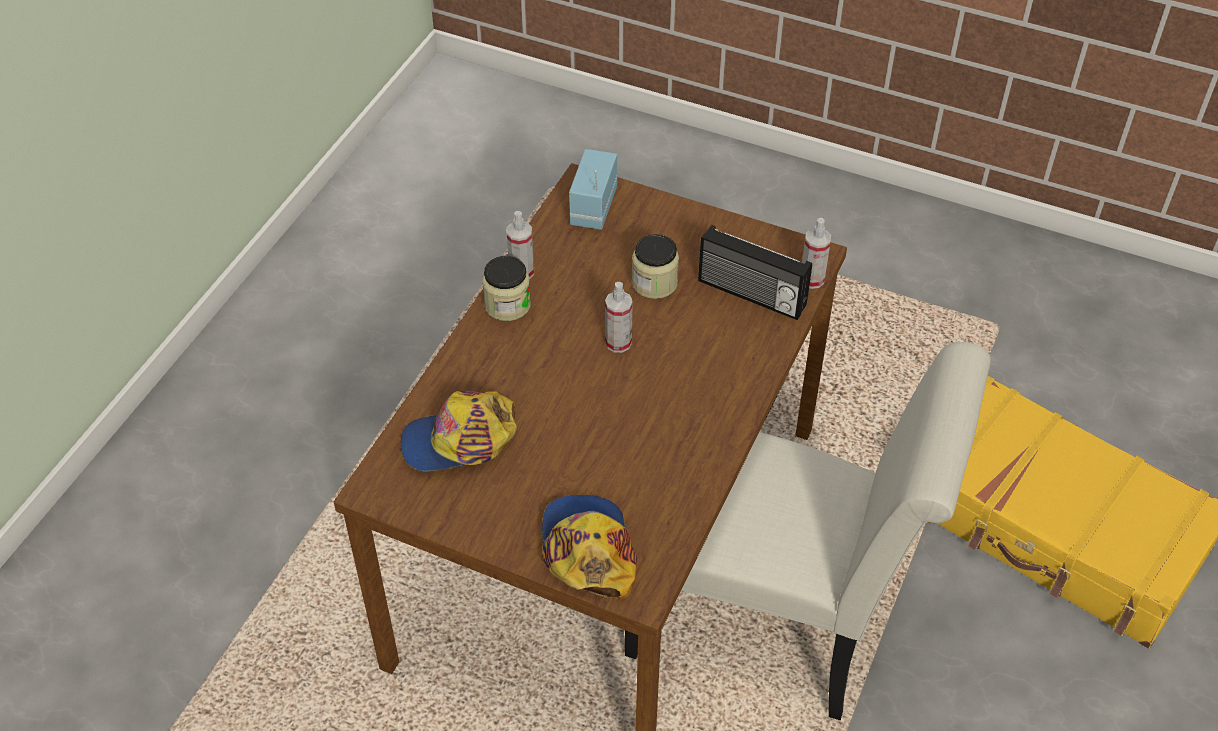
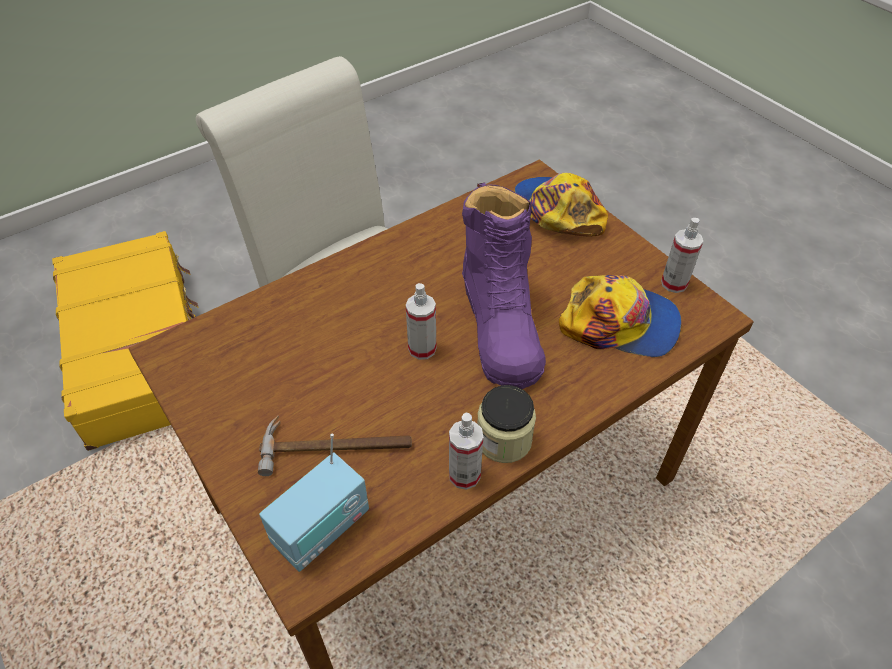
camera: 150 degrees left, 0 degrees up
(567, 391) = (500, 325): none -> purple boot
(588, 550) = (557, 211): cap -> cap turned 135 degrees clockwise
(625, 252) = (336, 446): none -> hammer
(654, 283) = (338, 394): jar -> none
(750, 295) = (264, 339): radio -> none
(812, 279) = (197, 329): spray bottle -> spray bottle (674, 283)

